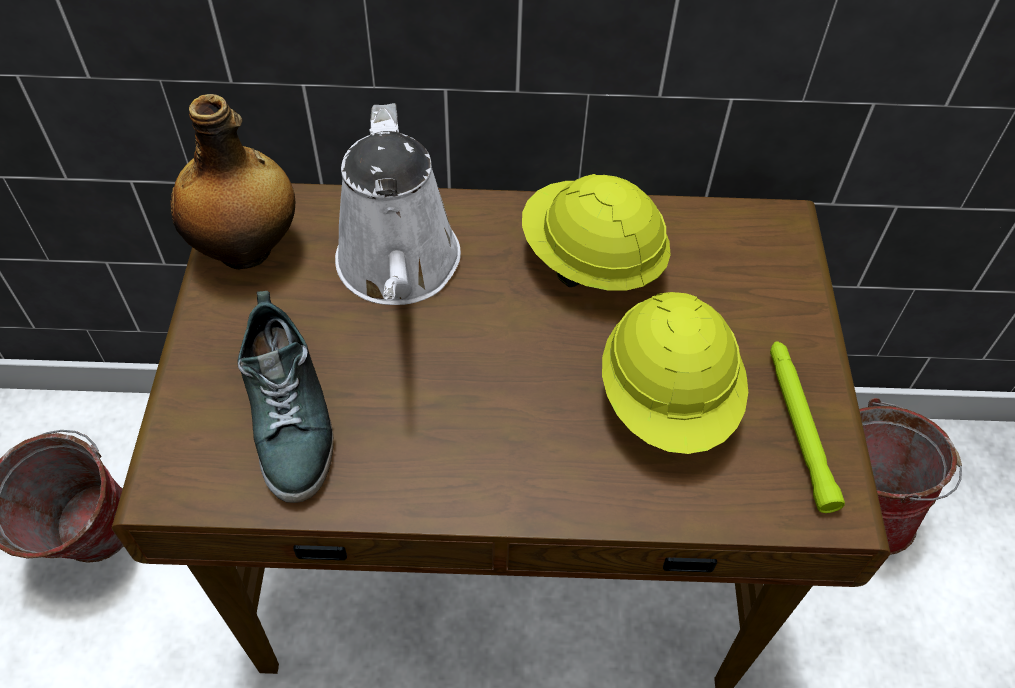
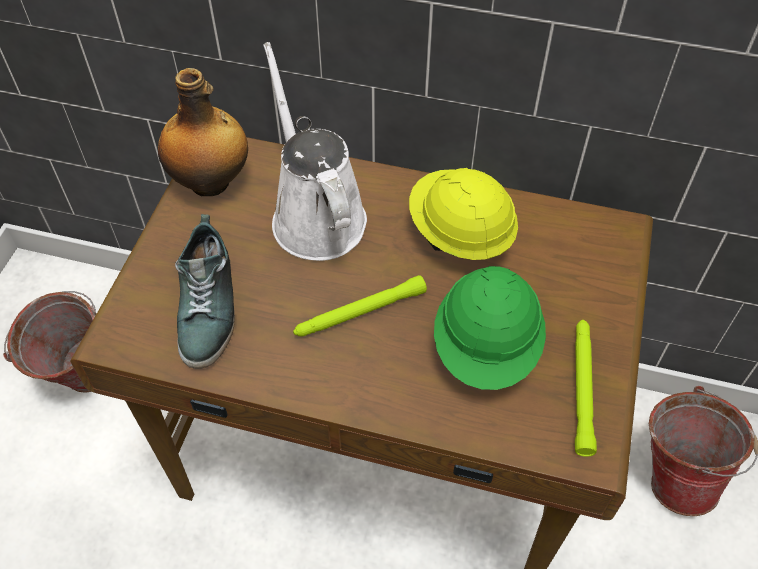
camera: 15 degrees right, 0 degrees up
(399, 268) = (315, 215): white watering can -> white watering can turned 150 degrees clockwise
(494, 385) = (359, 313): none -> green flashlight
(668, 400) = (486, 348): yellow hard hat -> green hard hat

